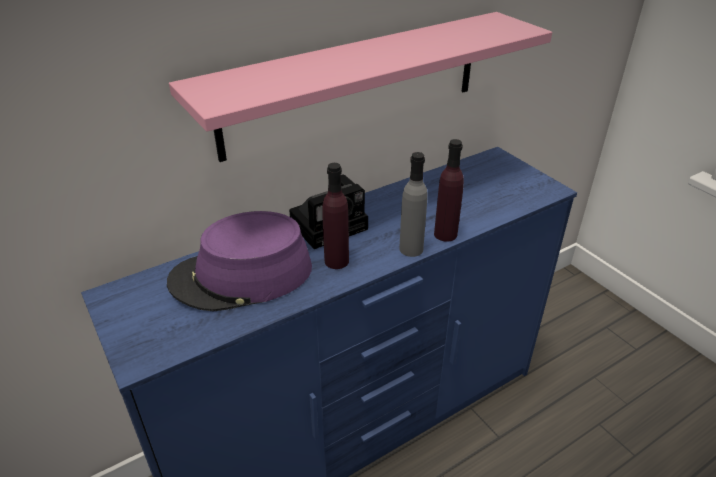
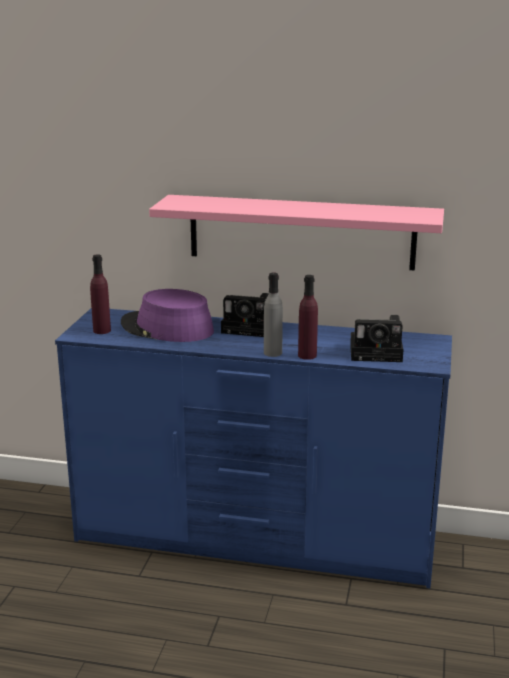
camera: 45 degrees right, 15 degrees down
(336, 261) = (222, 341): purple bottle -> purple bottle (102, 330)
(490, 196) = (378, 353): none -> camera

